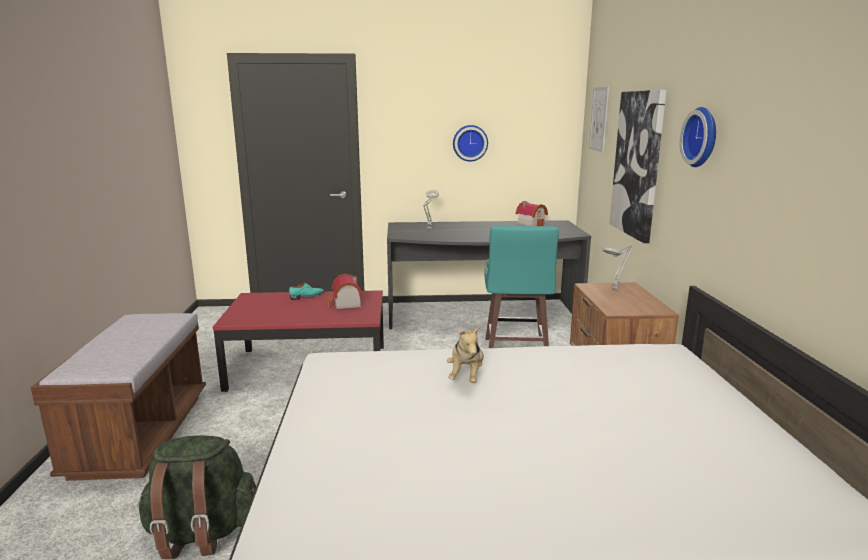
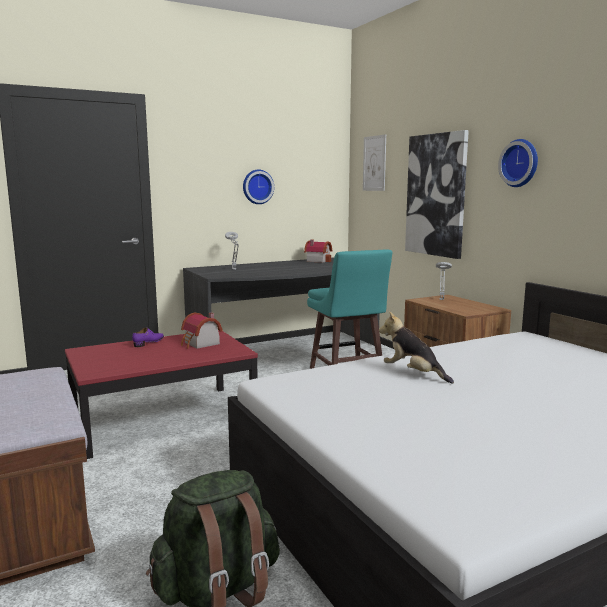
camera: 25 degrees left, 5 degrees down
(307, 296) = (149, 342): turquoise shoe -> purple shoe
(466, 376) = (413, 374): plush toy -> plush toy turned 150 degrees clockwise

